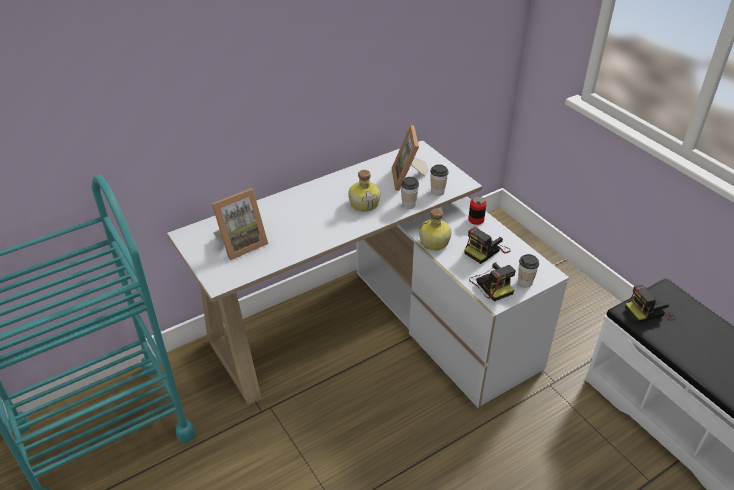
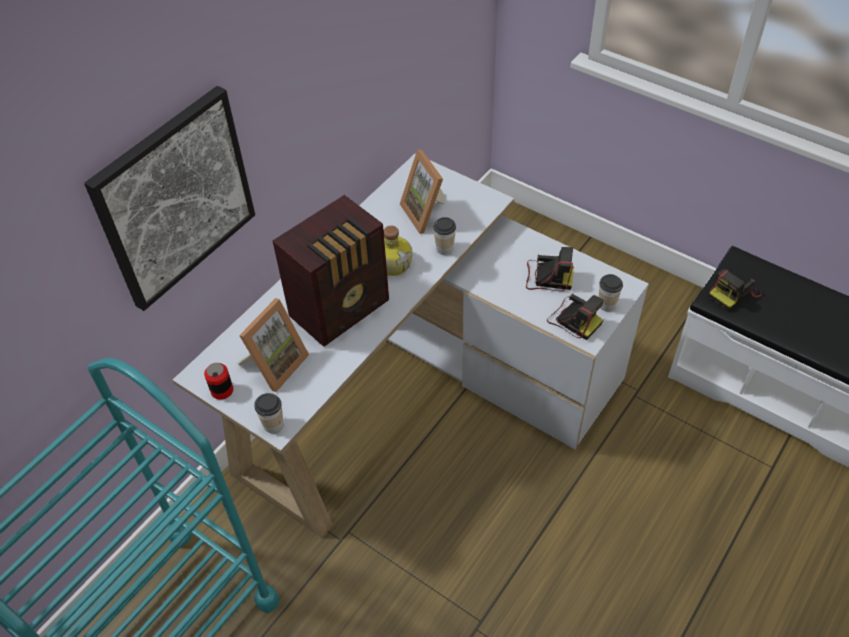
camera: 20 degrees left, 10 degrees up
(195, 88) = (175, 198): none -> picture
(310, 222) = (342, 308): none -> radio
(434, 243) = (486, 285): bottle -> none
(437, 191) = (468, 221): cup -> cup (273, 425)
(476, 220) = (518, 240): can -> can (222, 390)
(486, 250) = (547, 277): camera -> camera turned 105 degrees counterclockwise

